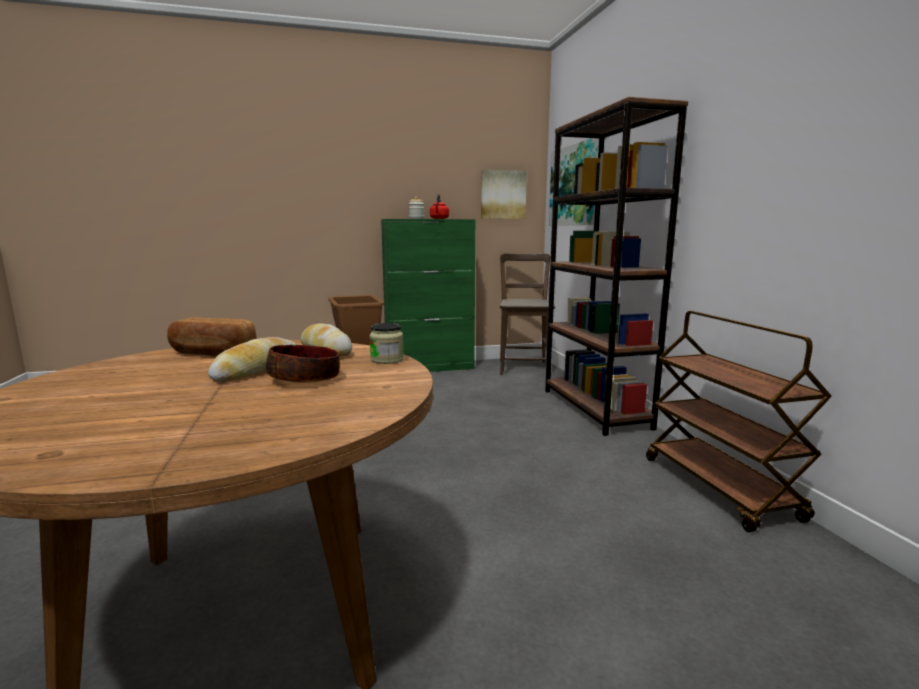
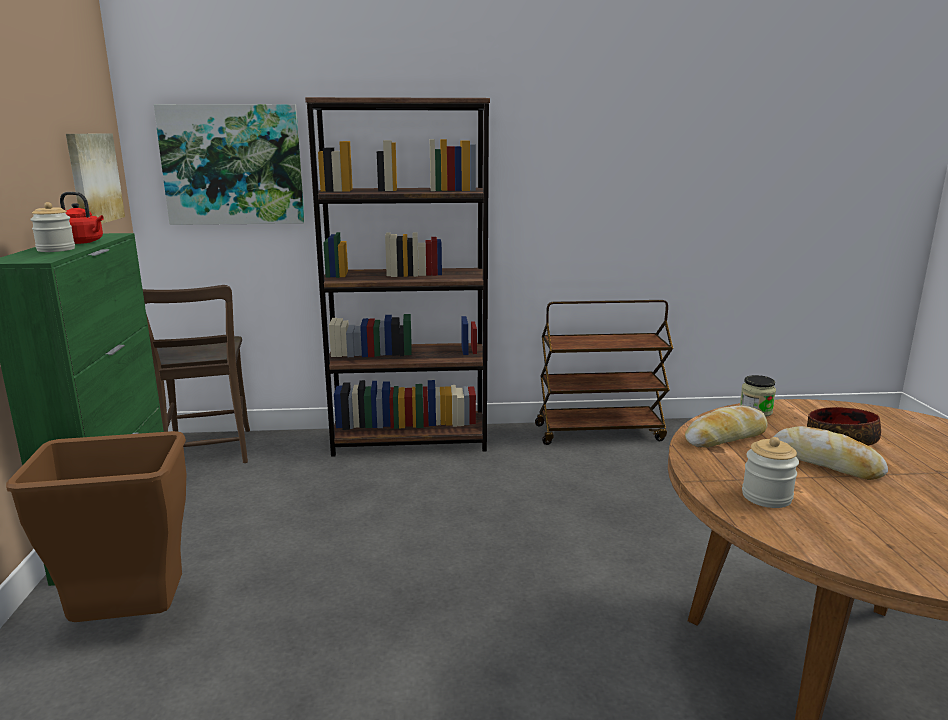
camera: 80 degrees left, 5 degrees up
(212, 353) = (766, 497): bread -> jar
(523, 367) = (209, 453): brown chair -> brown chair turned 120 degrees counterclockwise

